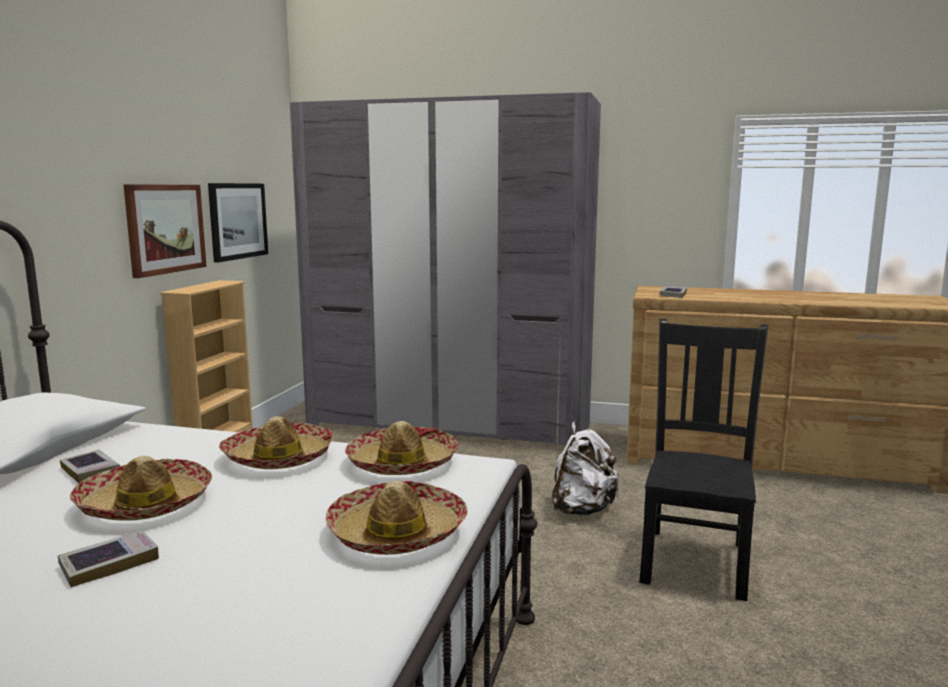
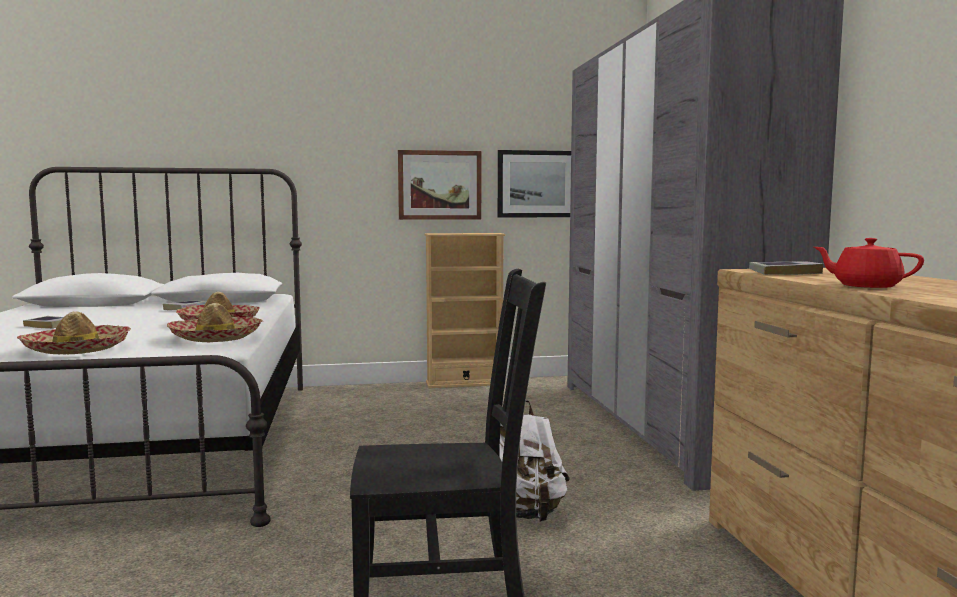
camera: 65 degrees right, 5 degrees down
(145, 504) = (133, 319): hat -> none
(752, 298) = (865, 286): none -> red teapot

